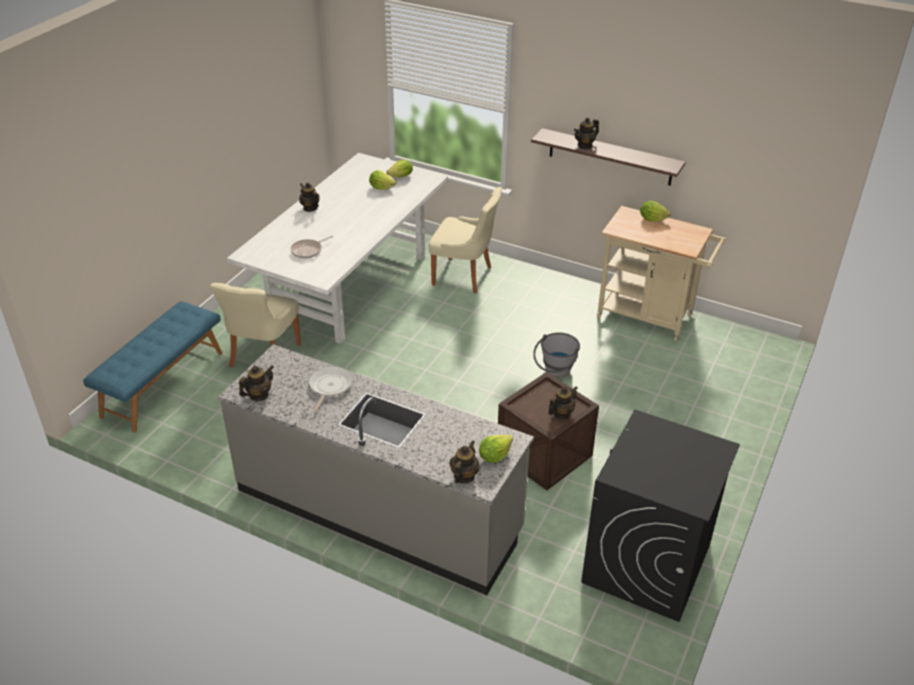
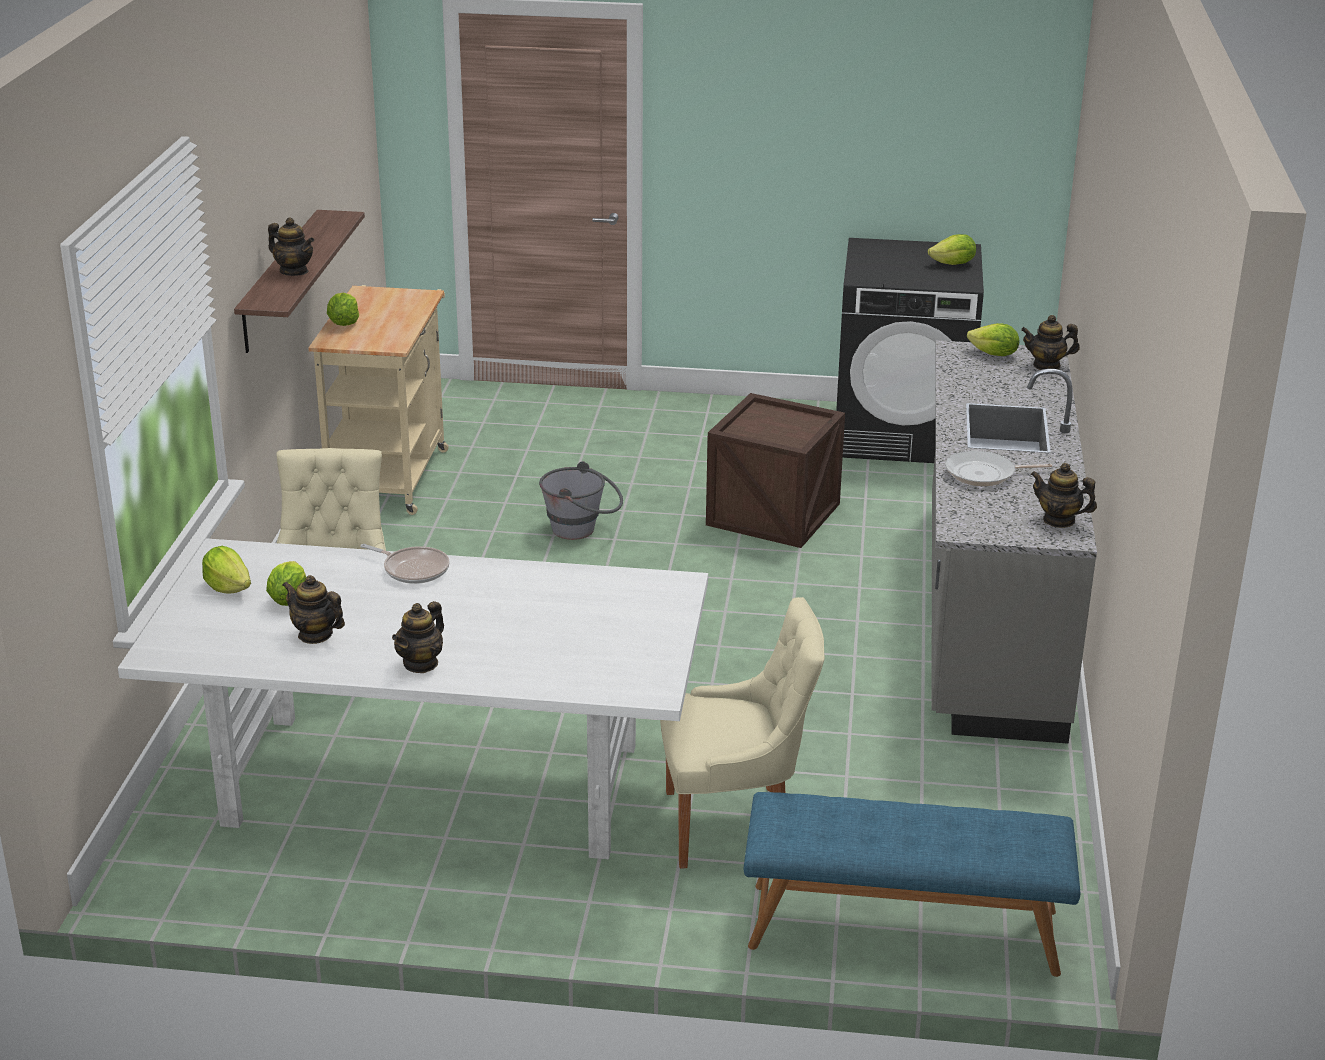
camera: 110 degrees left, 10 degrees down
(308, 250) = (592, 622): frying pan -> frying pan (413, 569)
(561, 413) = (783, 417): teapot -> teapot (315, 635)
(661, 484) = (953, 264): none -> lettuce

